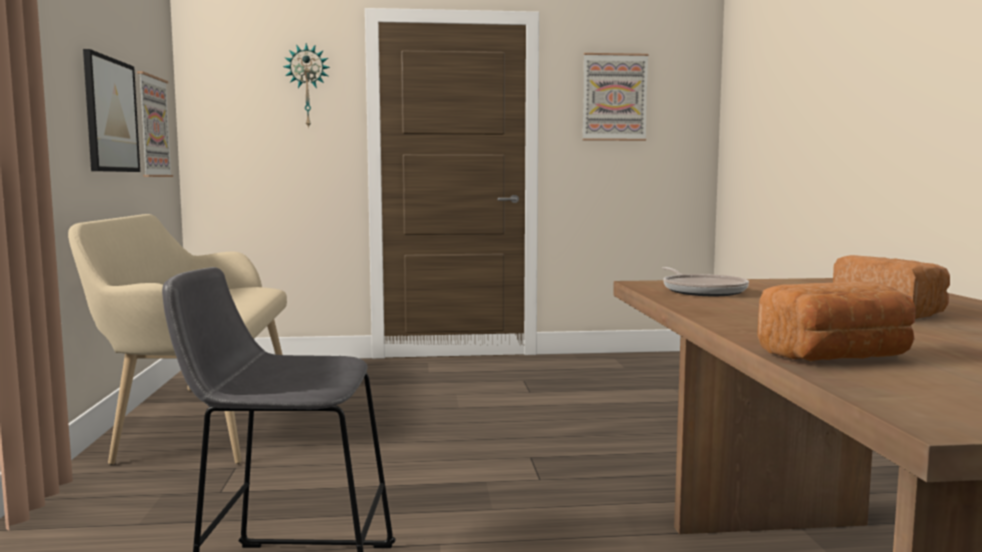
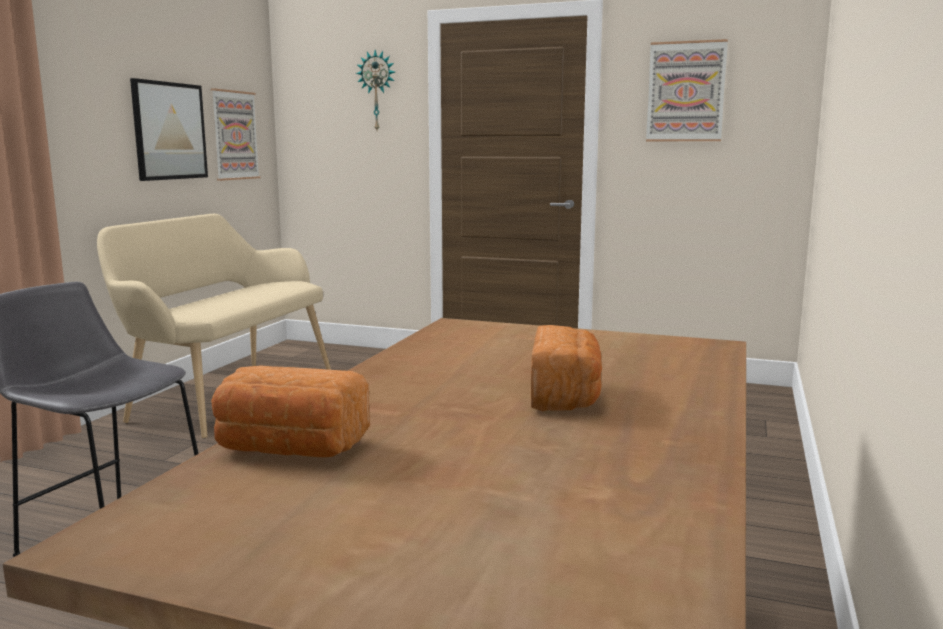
camera: 25 degrees right, 5 degrees up
(702, 291) = (473, 341): frying pan -> none

